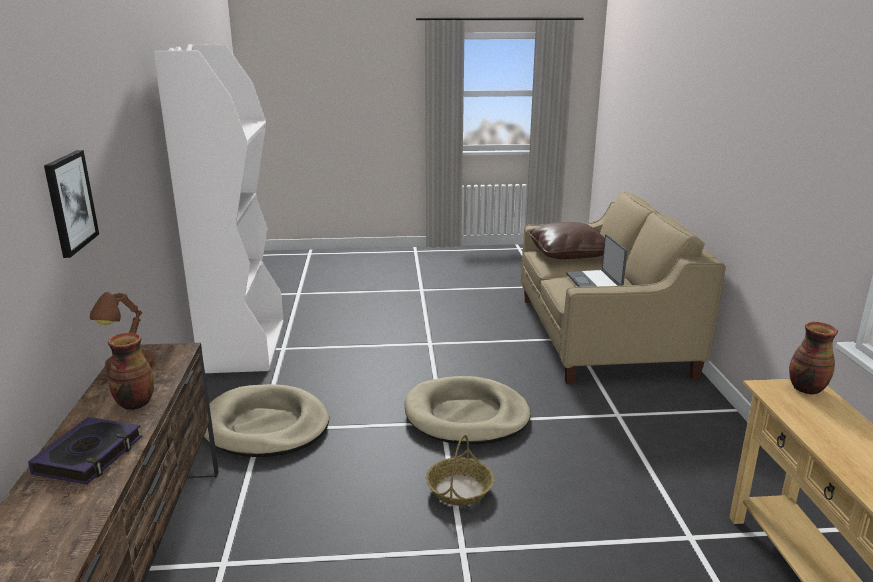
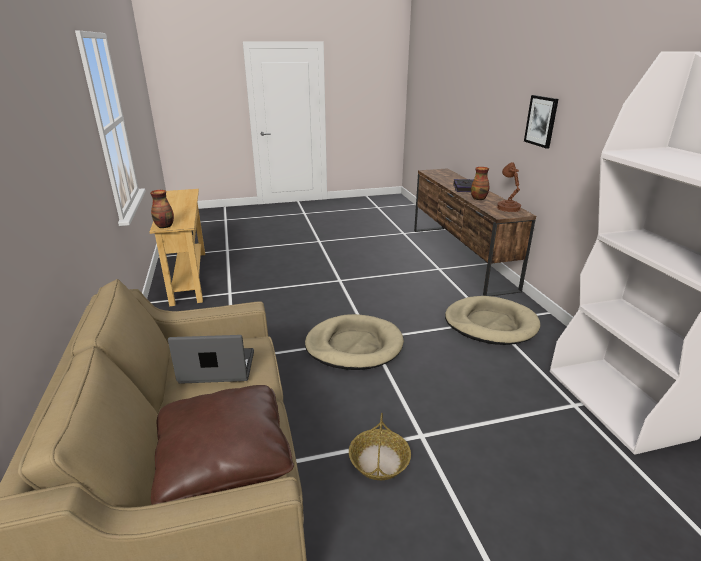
camera: 170 degrees right, 5 degrees up
(459, 489) = (347, 301): basket -> basket (379, 460)
(595, 282) = (217, 368): laptop -> laptop turned 75 degrees counterclockwise

